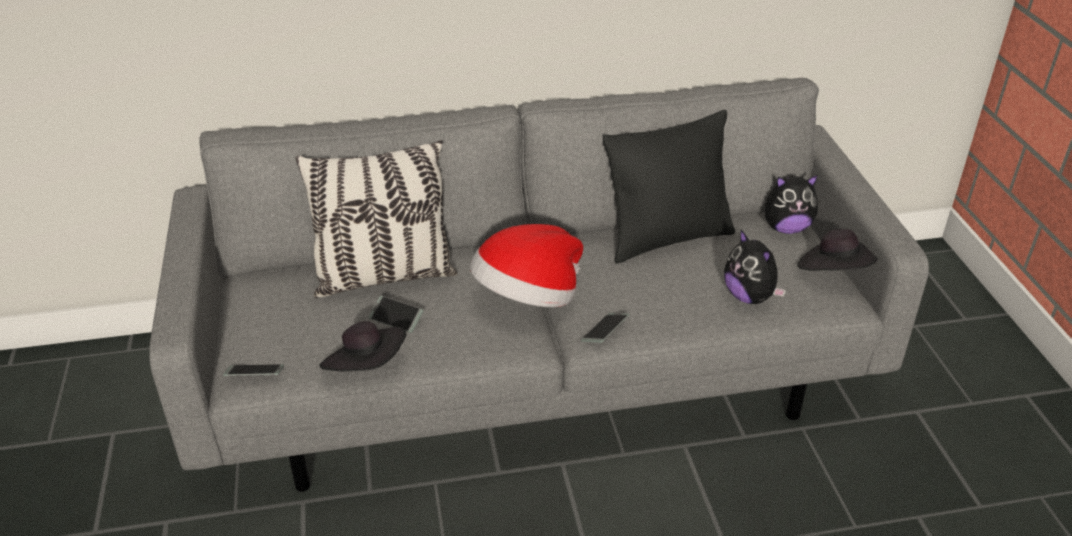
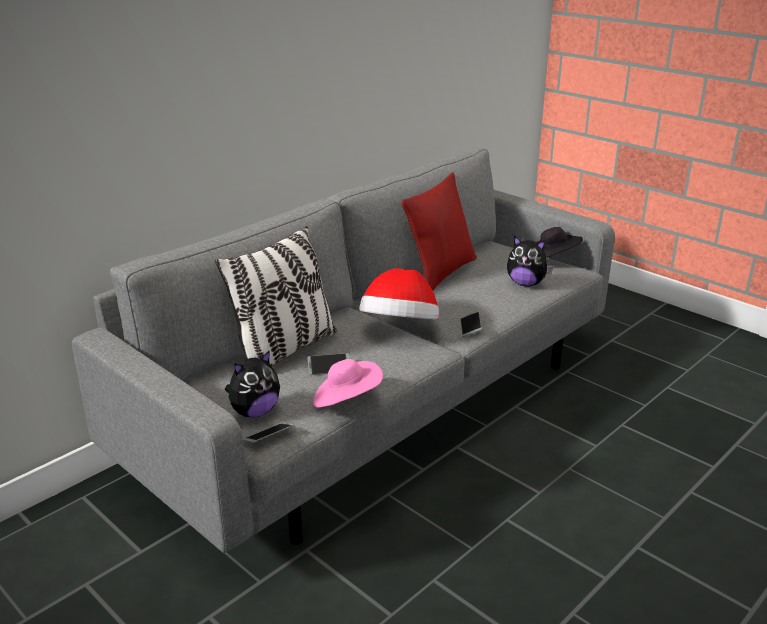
camera: 35 degrees left, 10 degrees down
(367, 367) = (346, 400): black hat -> pink hat
(667, 238) = (441, 273): black pillow -> red pillow
(786, 228) = (499, 248): plush toy -> plush toy (254, 411)

